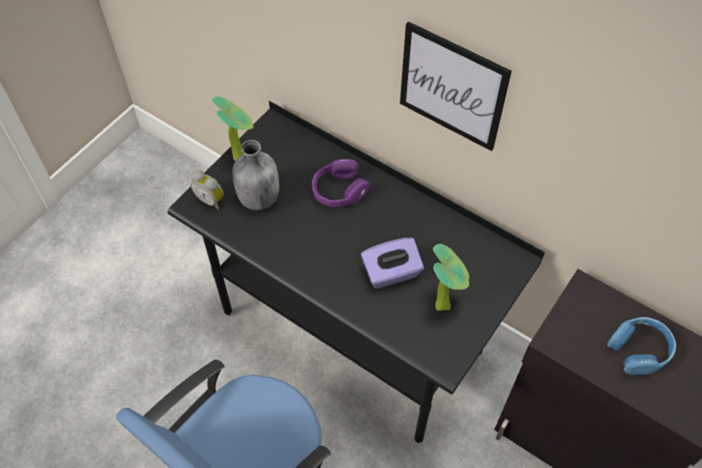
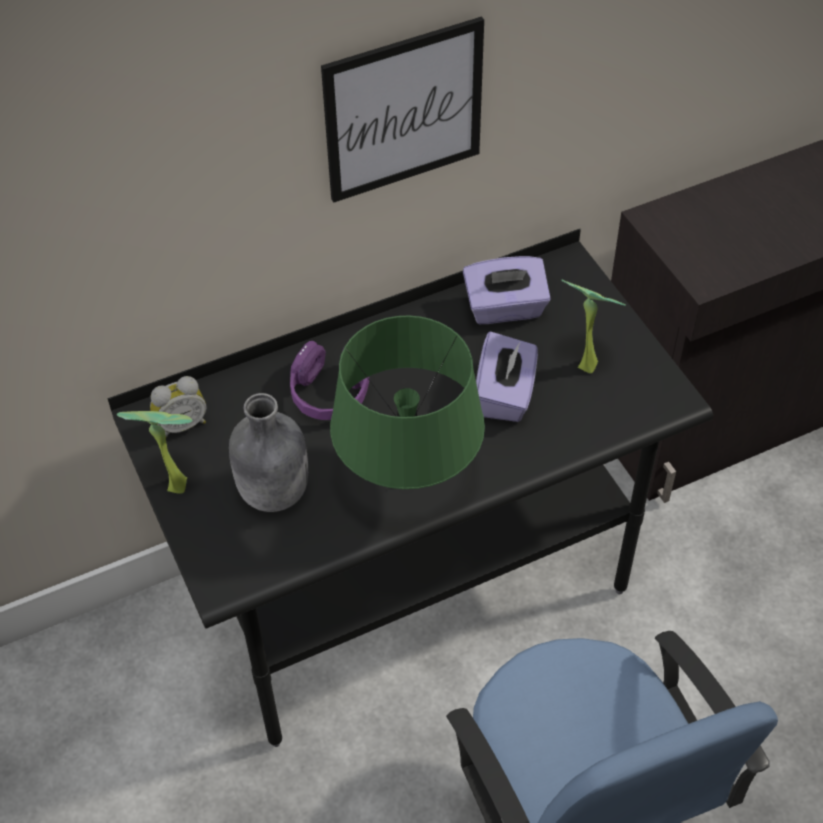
camera: 60 degrees left, 5 degrees down
(211, 200) = (230, 554): alarm clock -> alarm clock (181, 424)
(300, 255) = (408, 483): none -> green table lamp
(457, 244) = (505, 308): none -> purple tissue box
(639, 350) = (759, 214): blue headphones -> none

